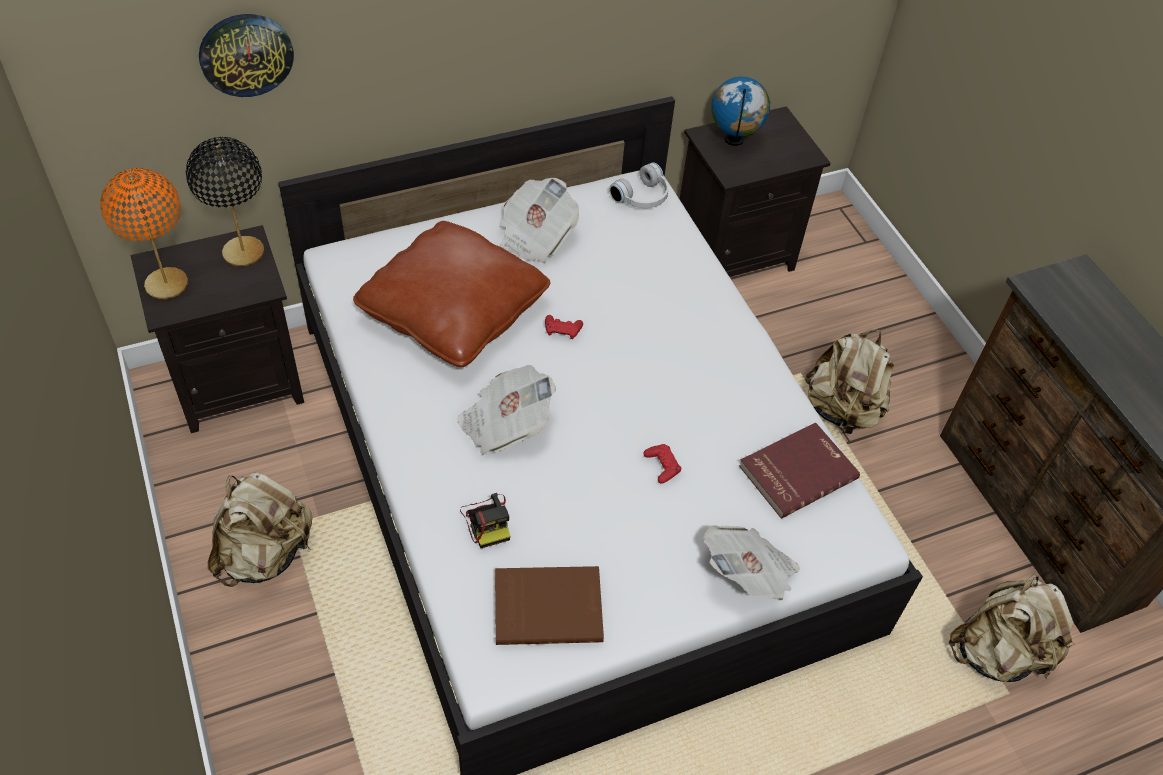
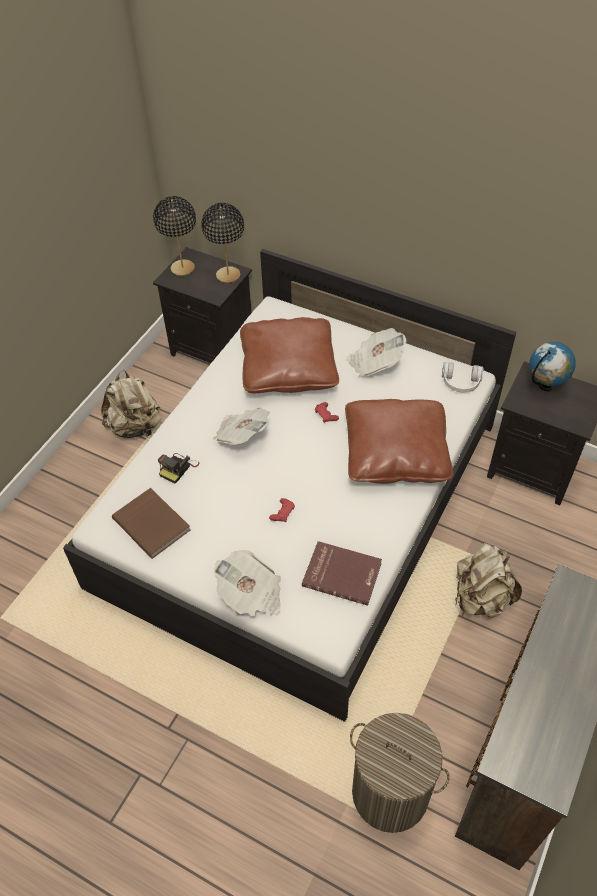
camera: 55 degrees right, 0 degrees up
(166, 284) = (182, 268): orange table lamp -> black table lamp
(246, 54) = (257, 166): wall clock -> none
(680, 313) = (395, 453): none -> brown pillow
(998, 653) = (390, 792): beige backpack -> laundry basket

